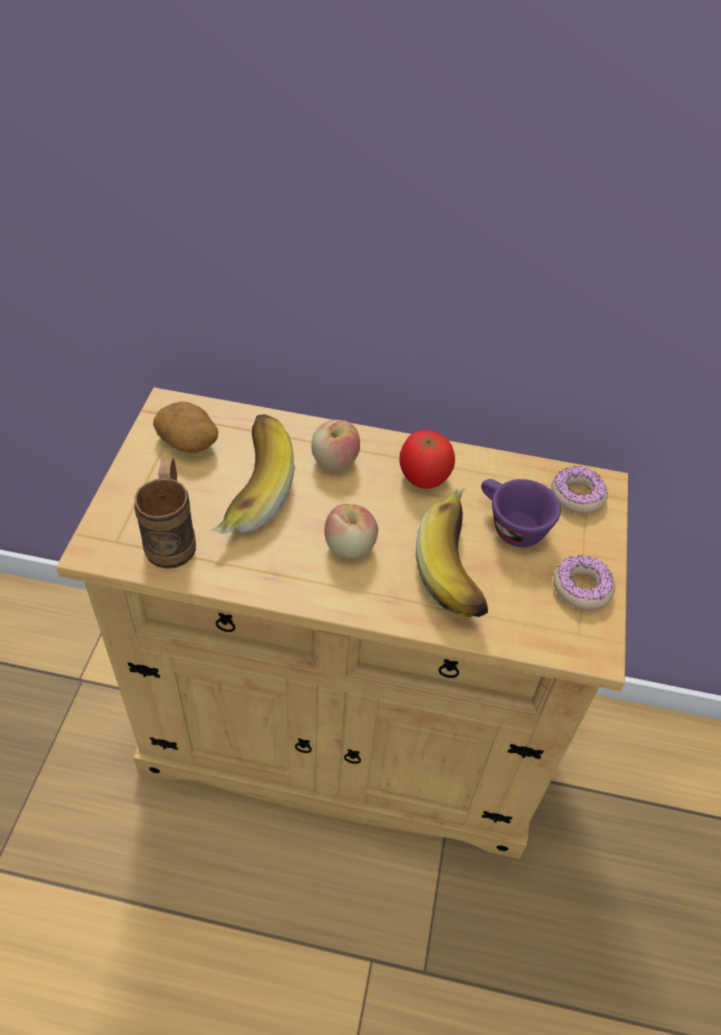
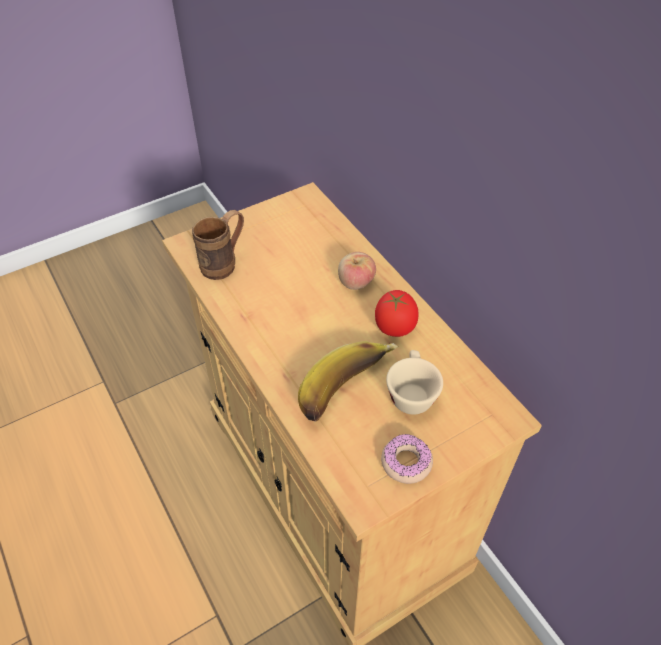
camera: 50 degrees right, 0 degrees up
(189, 441) = (294, 221): potato -> none
(247, 489) = (290, 265): banana -> none
(350, 547) = (303, 333): apple -> none
(510, 526) = (410, 393): purple cup -> beige cup
(577, 495) = (481, 410): donut -> none

